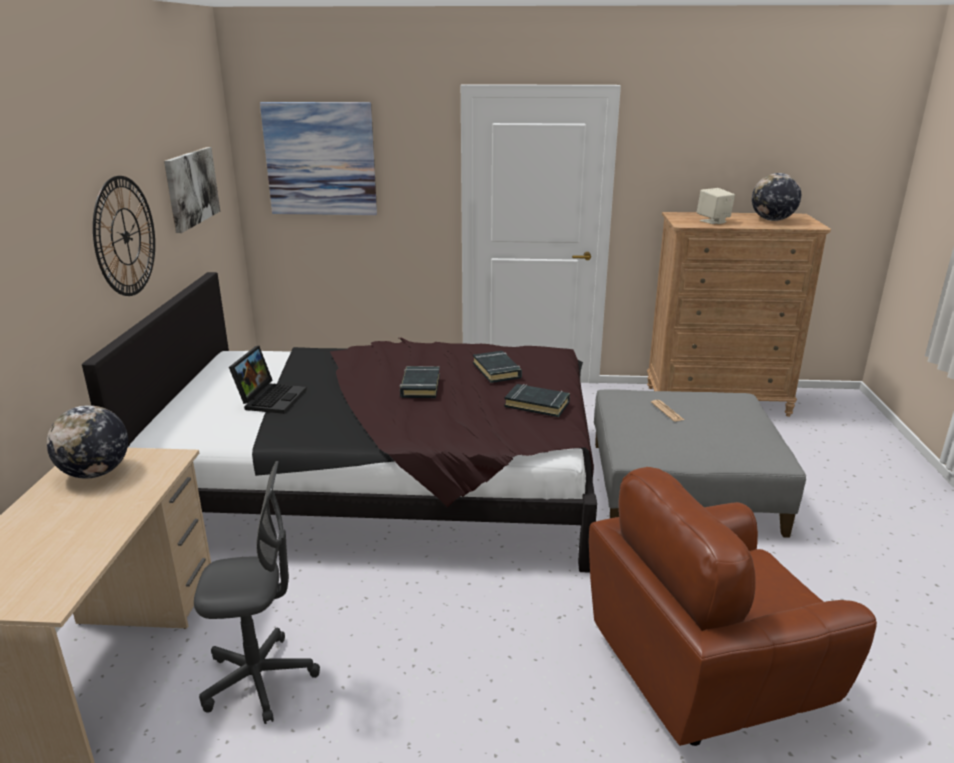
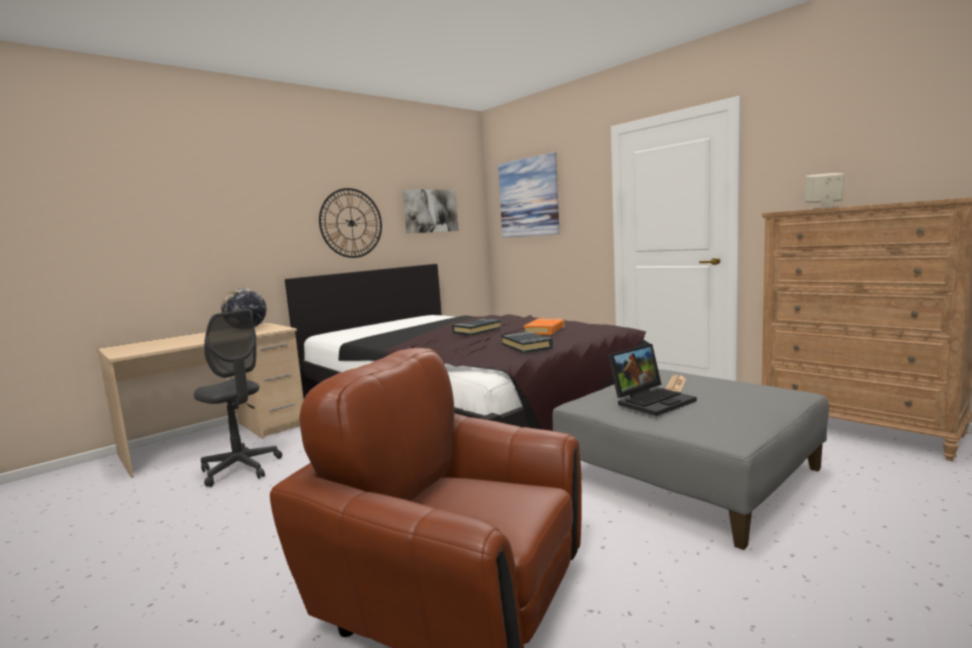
camera: 45 degrees right, 15 degrees down
(271, 398) = (399, 329): laptop -> laptop (652, 401)
(497, 370) = (545, 330): black book -> orange book
(772, 220) = (911, 201): globe -> none

